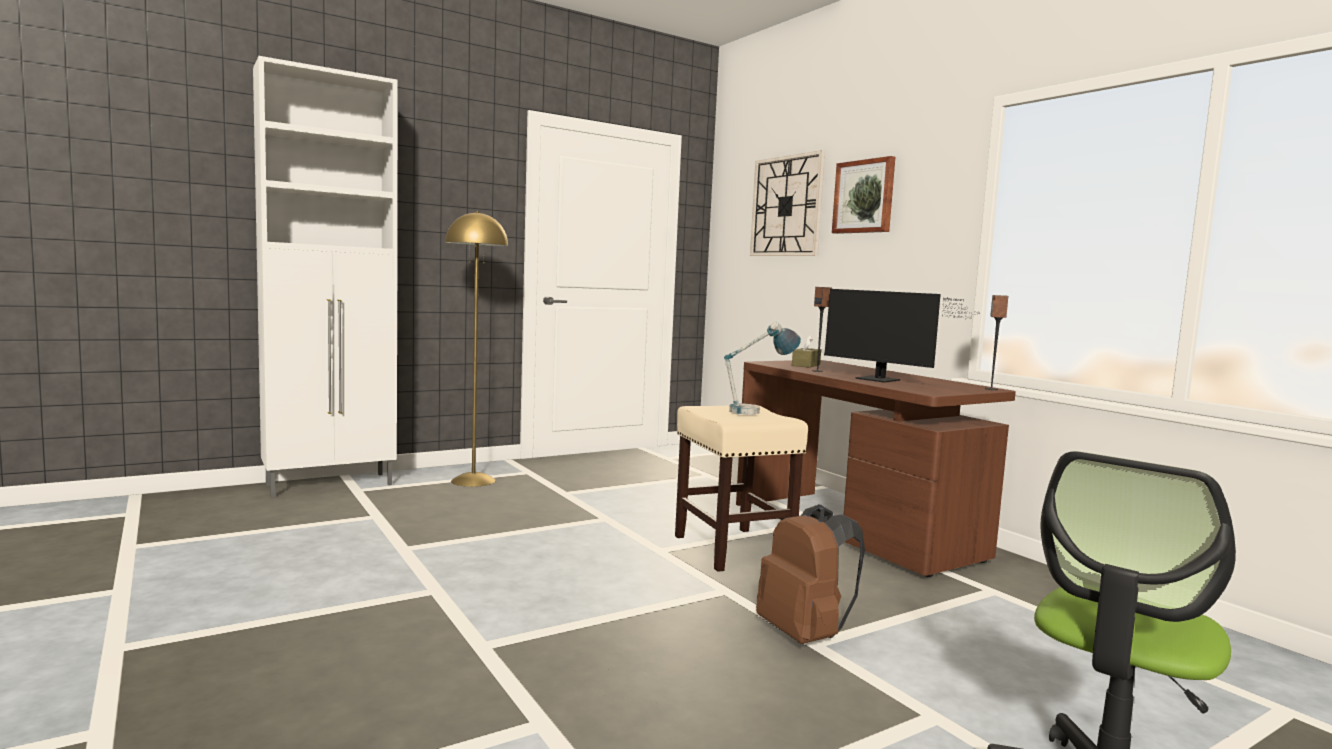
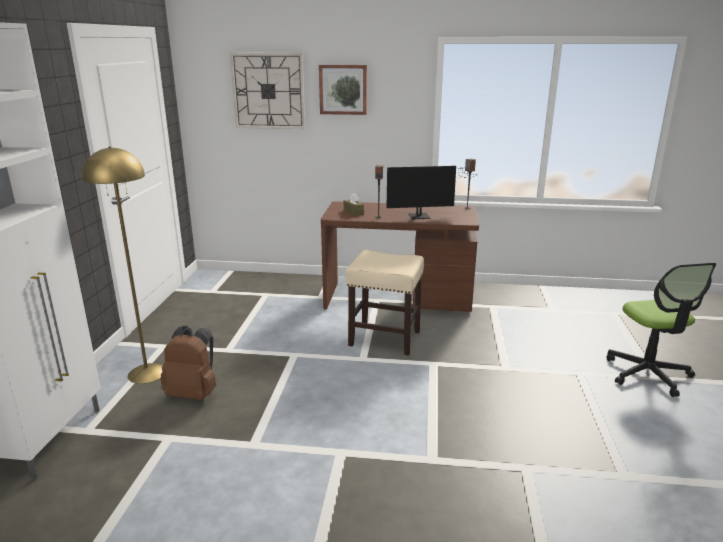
camera: 50 degrees left, 15 degrees up
(758, 412) = (387, 256): table lamp -> none
(805, 635) = (496, 366): brown backpack -> brown backpack (194, 393)

